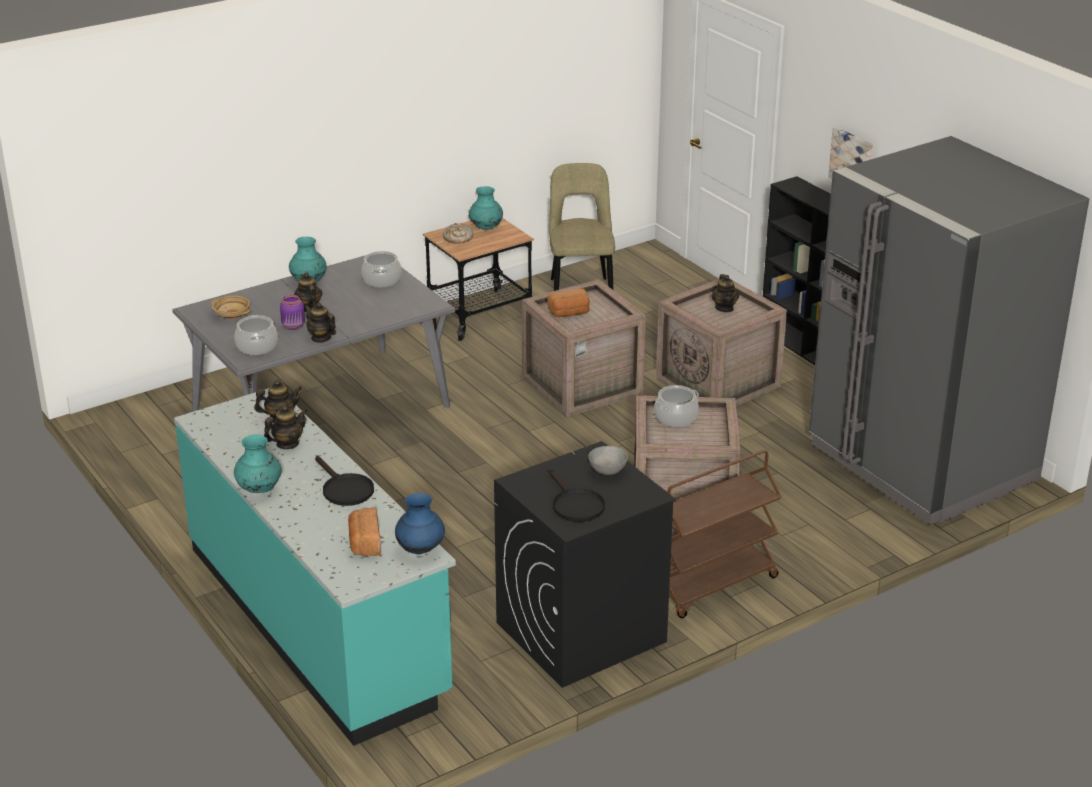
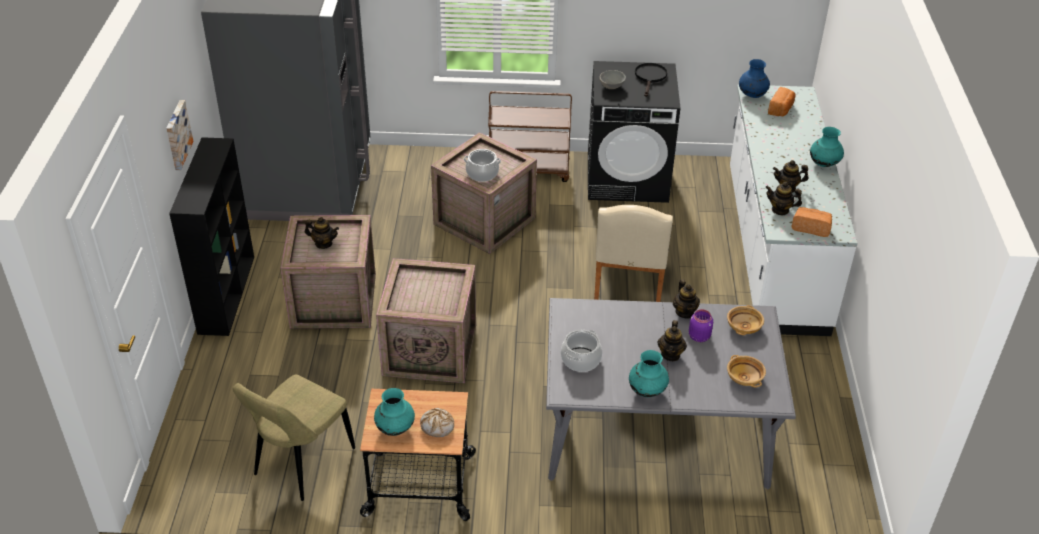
camera: 145 degrees left, 10 degrees up
(257, 347) = (743, 326): cooking pot -> beige bowl
(317, 621) = (773, 248): turquoise counter -> white counter
(344, 489) = (770, 143): black frying pan -> none
(453, 507) = (628, 287): none -> beige chair
(569, 313) = (439, 295): bread -> bread (811, 228)
(724, 308) = (323, 243): teapot -> teapot turned 75 degrees clockwise

